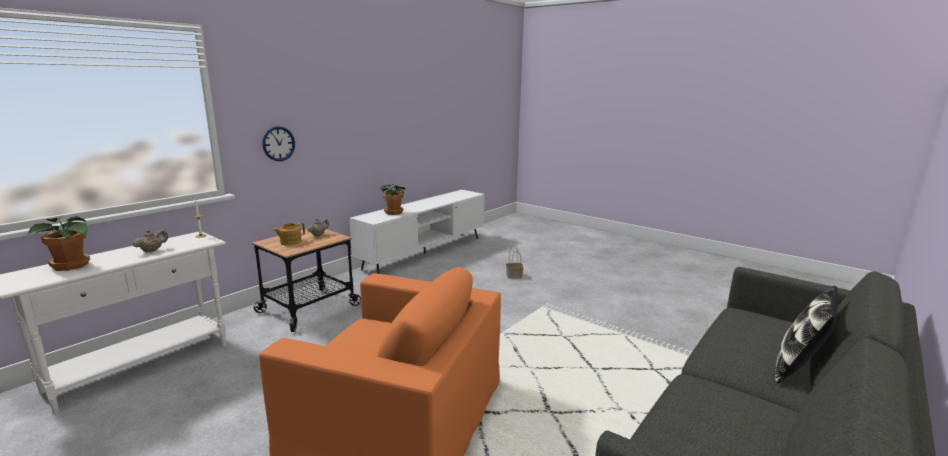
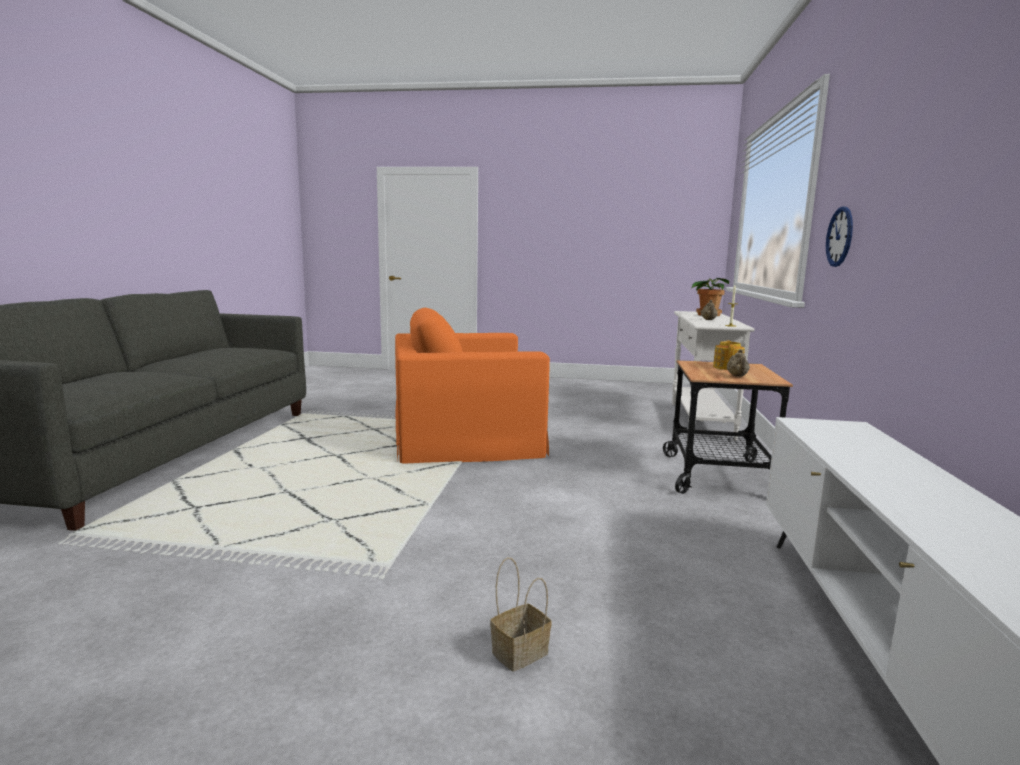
camera: 150 degrees right, 5 degrees down
(394, 212) = (856, 449): potted plant -> none
(798, 368) = (101, 375): pillow -> none

